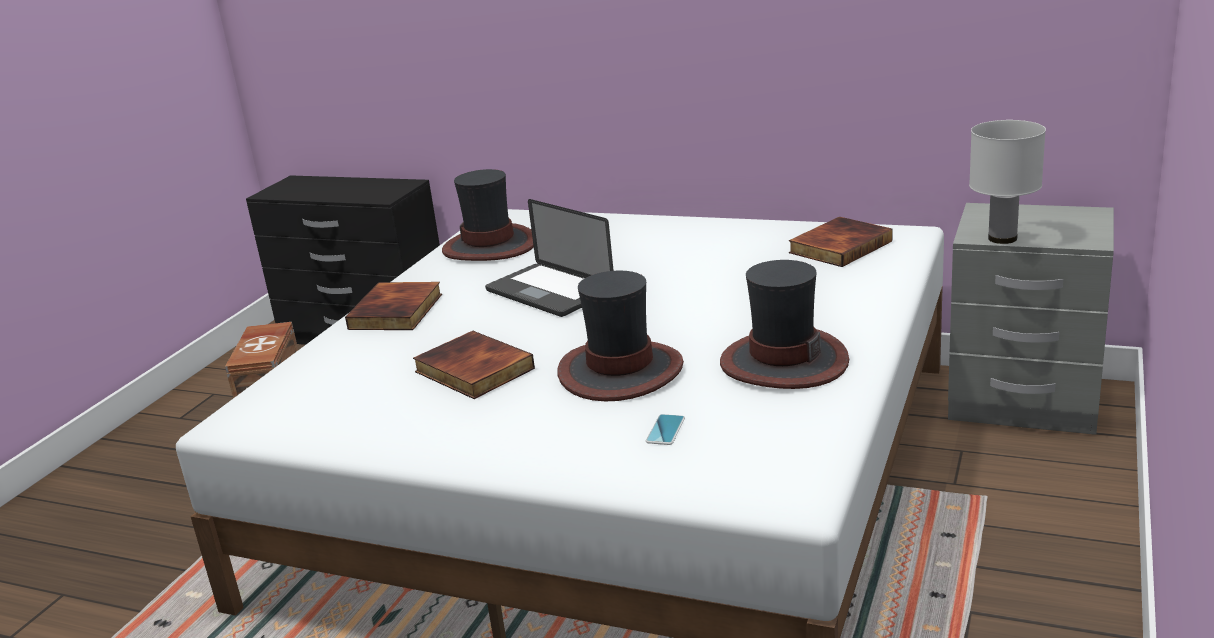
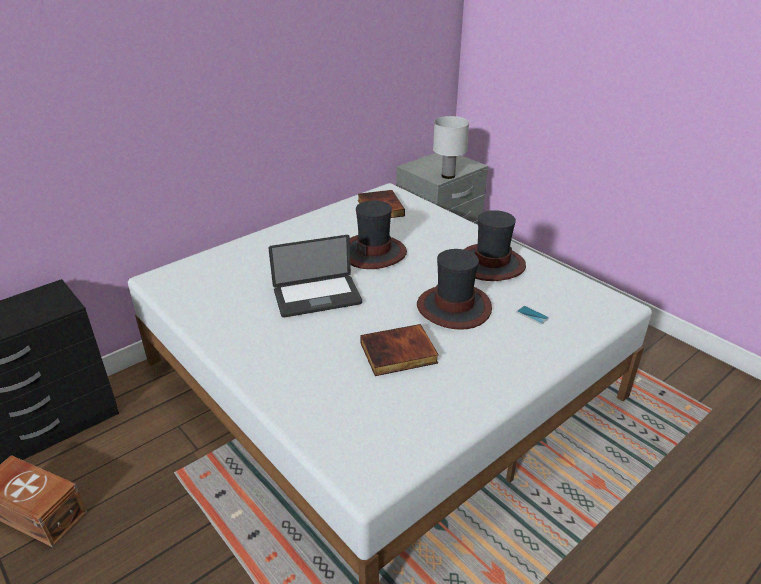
camera: 65 degrees left, 10 degrees up
(397, 312) = (265, 360): book -> none
(490, 246) = (205, 296): hat -> hat (374, 252)

